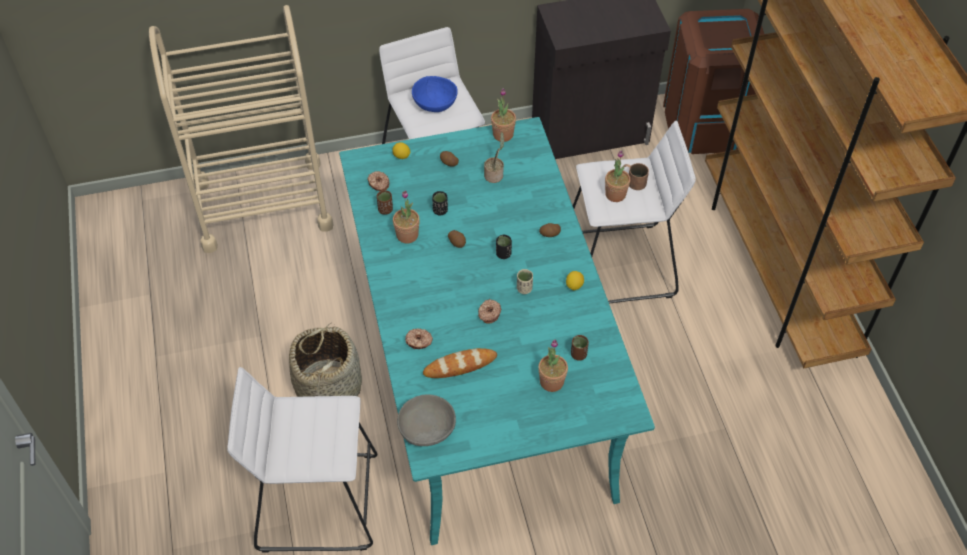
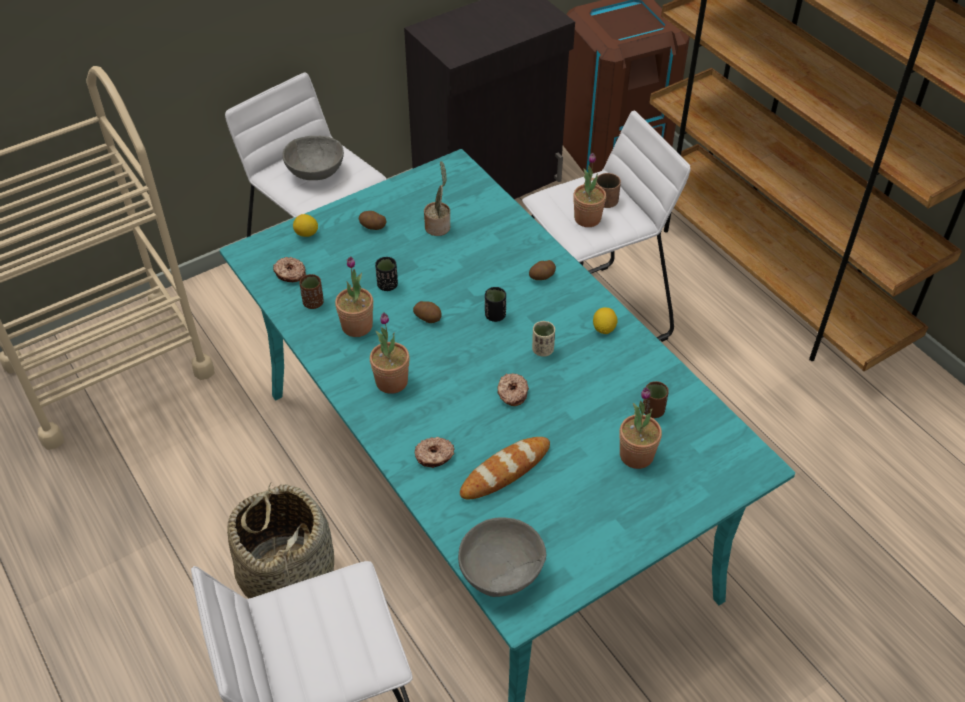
camera: 20 degrees left, 5 degrees down
(434, 104) = (315, 173): blue bowl -> grey bowl
(503, 134) = (426, 178): potted plant -> potted plant (391, 381)

